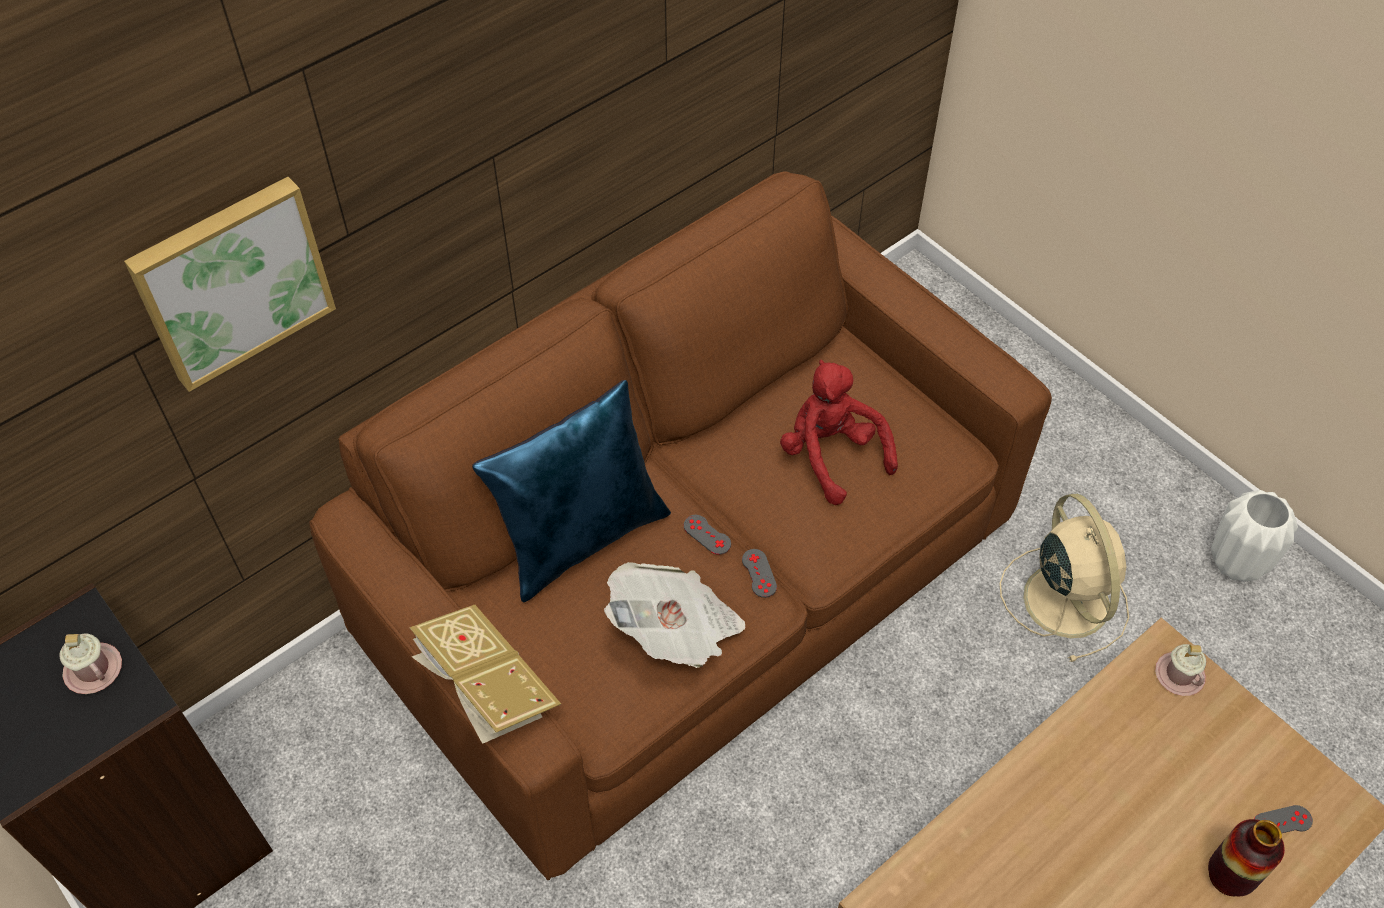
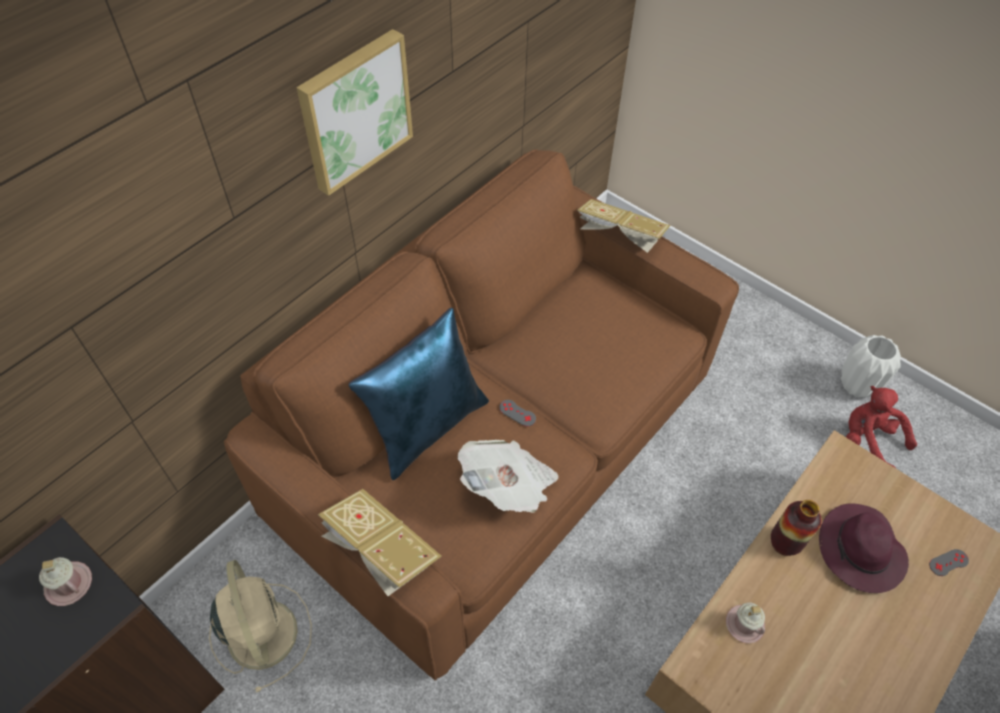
camera: 10 degrees left, 0 degrees up
(231, 280) = (146, 261): picture -> picture (354, 111)
(759, 573) = (559, 436): grey game controller -> none
(831, 455) = (593, 346): red plush toy -> red plush toy (868, 441)
(892, 308) = (619, 238): none -> book
(1064, 597) = (751, 423): beige fan -> beige fan (261, 631)
(1158, 789) = (860, 551): none -> purple hat
(1179, 675) = (855, 468): pink mug -> pink mug (744, 624)
(1229, 876) = (923, 607): vase -> vase (785, 543)

